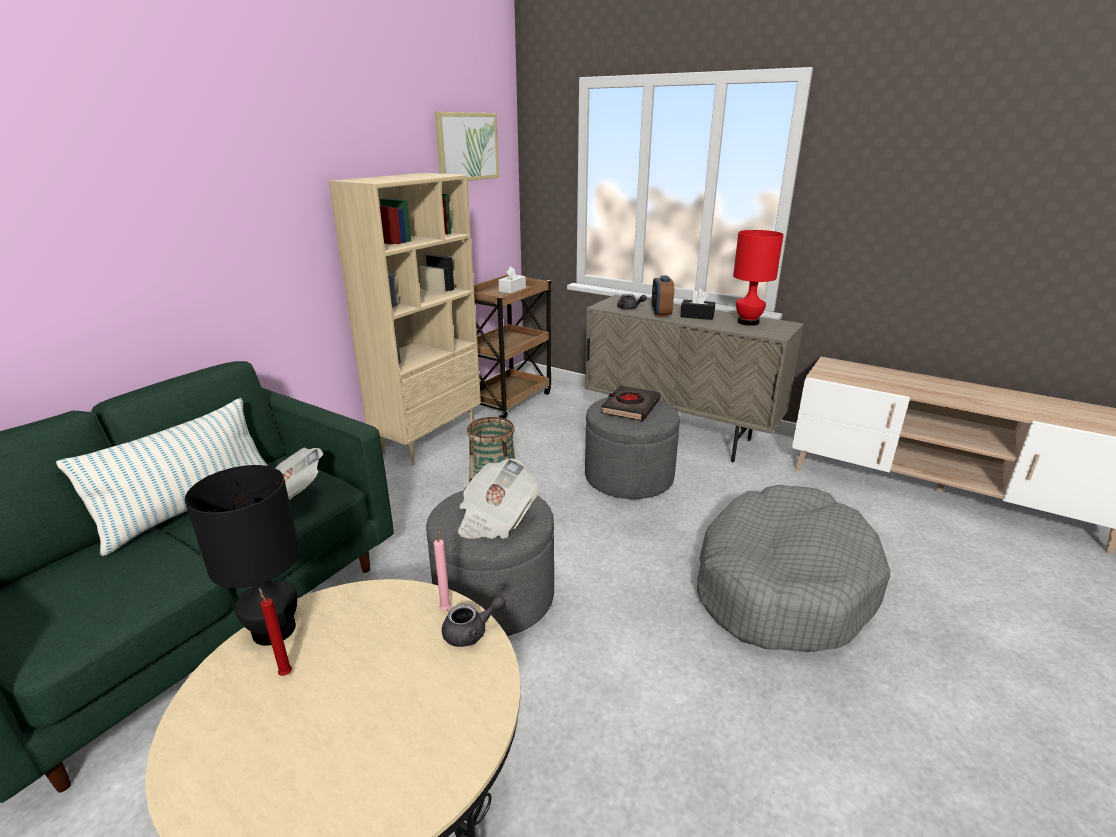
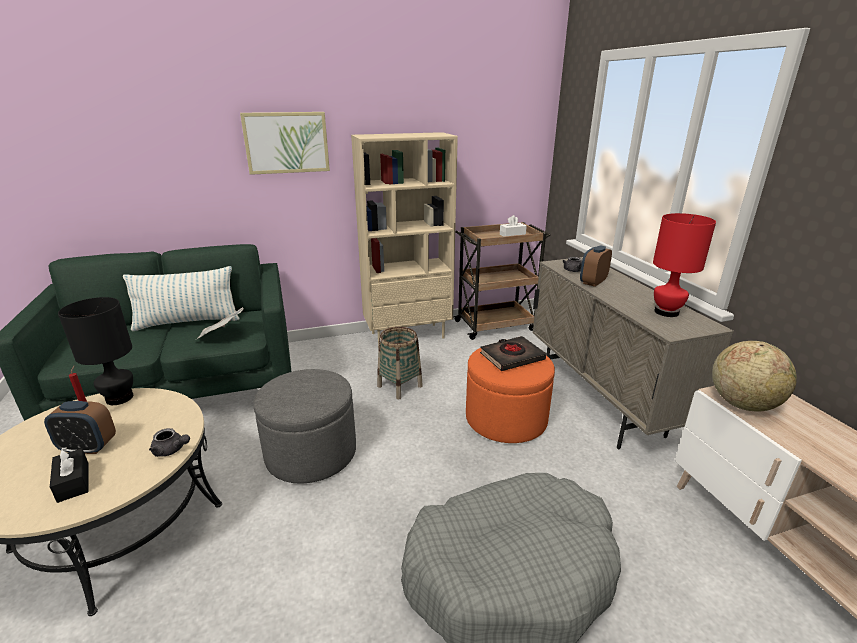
camera: 40 degrees right, 0 degrees up
(349, 695) = (88, 447): none -> alarm clock
(446, 608) = (184, 430): pink candle -> none
(467, 147) = (493, 113): picture -> picture (286, 142)
(495, 518) = (300, 394): newspaper -> none
(629, 477) = (506, 419): grey ottoman -> orange ottoman
(697, 316) = (624, 293): black tissue box -> black tissue box (73, 482)
(840, 377) = (742, 404): none -> globe

